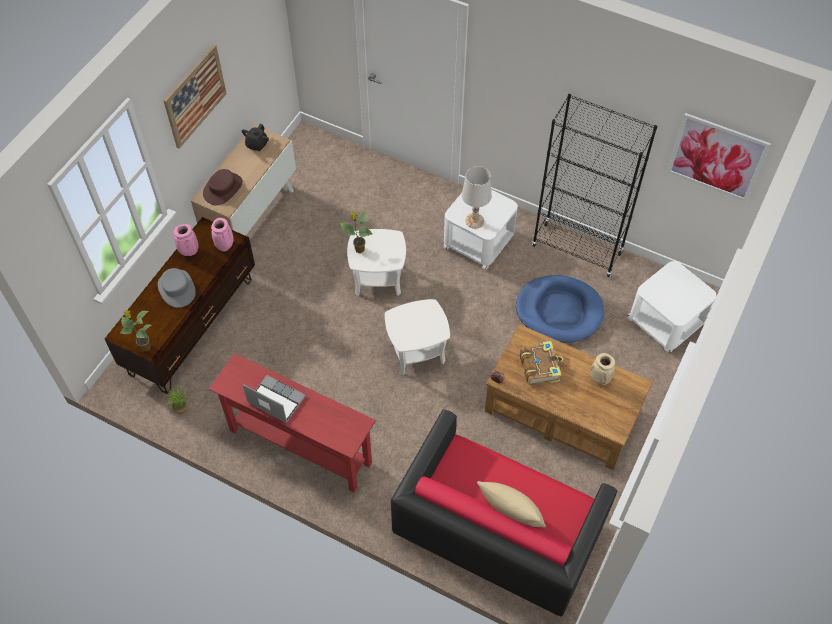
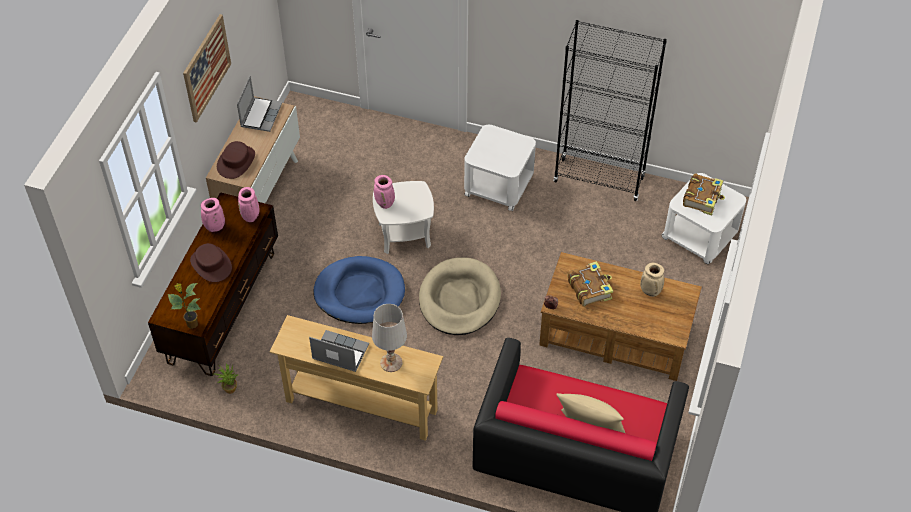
camera: 10 degrees left, 5 degrees down
(176, 289) = (211, 264): grey hat -> brown hat
(256, 145) = (261, 115): black teapot -> laptop
(300, 447) = (361, 406): red console table -> beige console table
(359, 249) = (385, 204): potted plant -> pink vase
(417, 352) = (459, 299): white side table -> beige dog bed
(474, 221) = (496, 161): white table lamp -> white table lamp (391, 363)
(559, 311) = (593, 240): blue dog bed -> blue dog bed (359, 293)
(672, 288) = (702, 198): none -> book
(716, 157) = (727, 62): picture -> none

